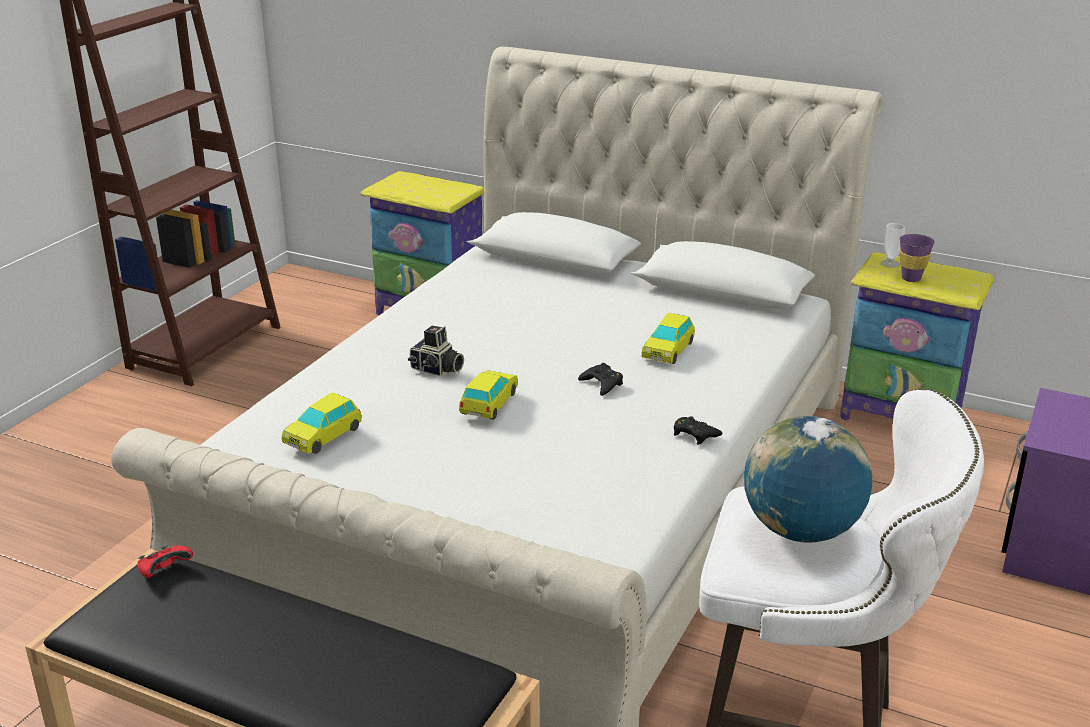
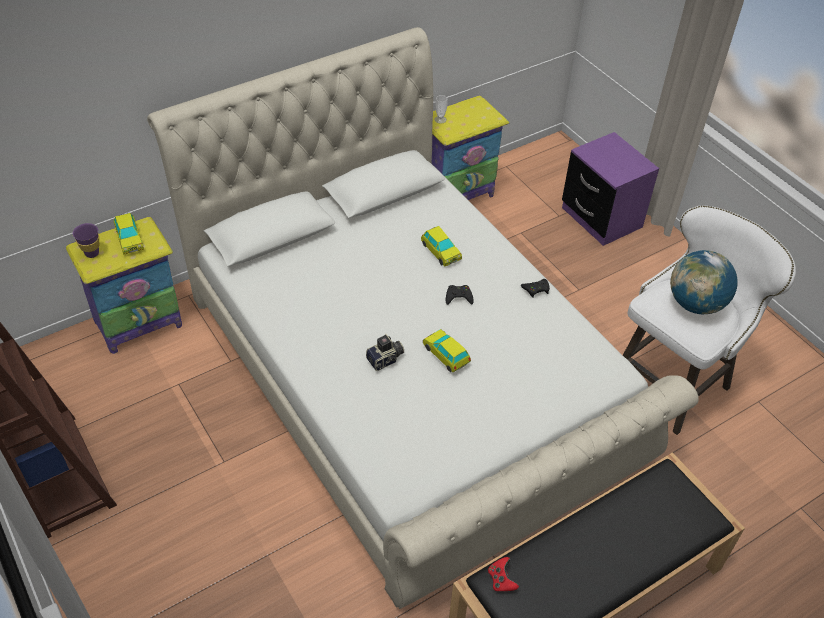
camera: 60 degrees left, 20 degrees up
(323, 436) = (431, 447): toy car -> toy car (130, 240)
(911, 278) = (463, 123): purple cup -> purple cup (92, 253)

